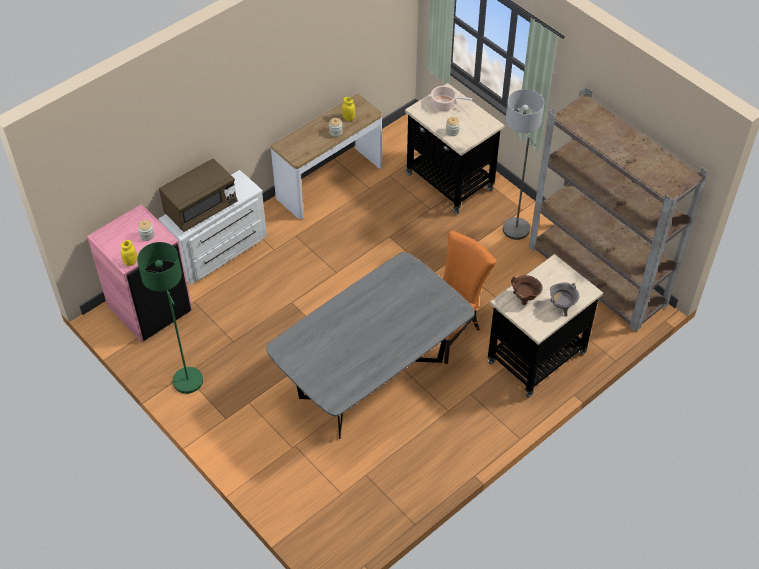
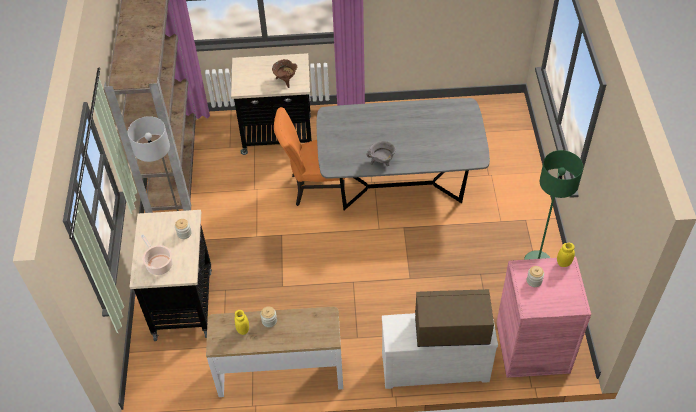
camera: 140 degrees left, 0 degrees up
(562, 306) = (268, 63): grey cooking pot -> grey cooking pot (382, 162)

